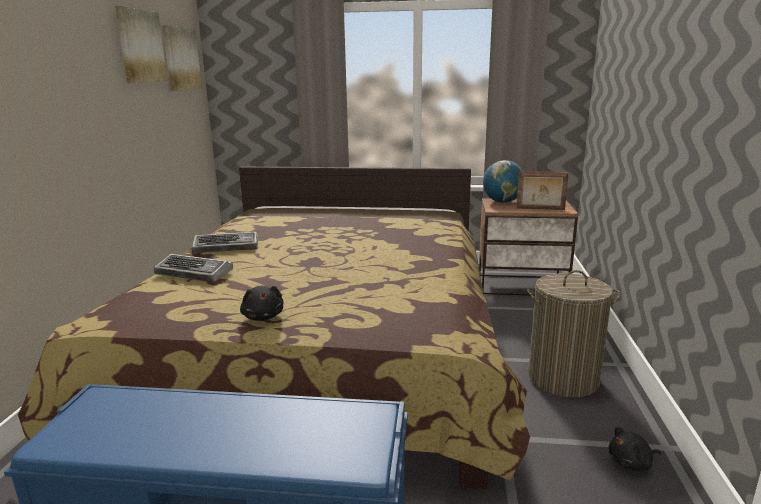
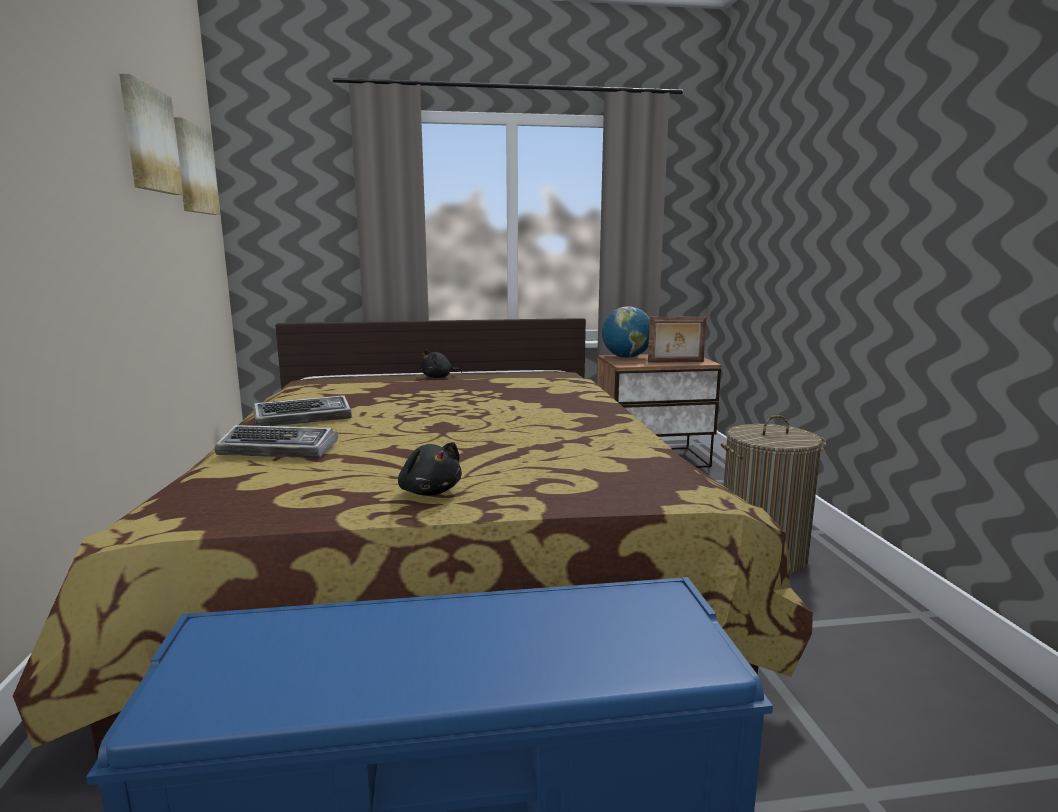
camera: 15 degrees left, 5 degrees down
(631, 463) = (896, 637): black plush toy -> black plush toy (438, 377)

